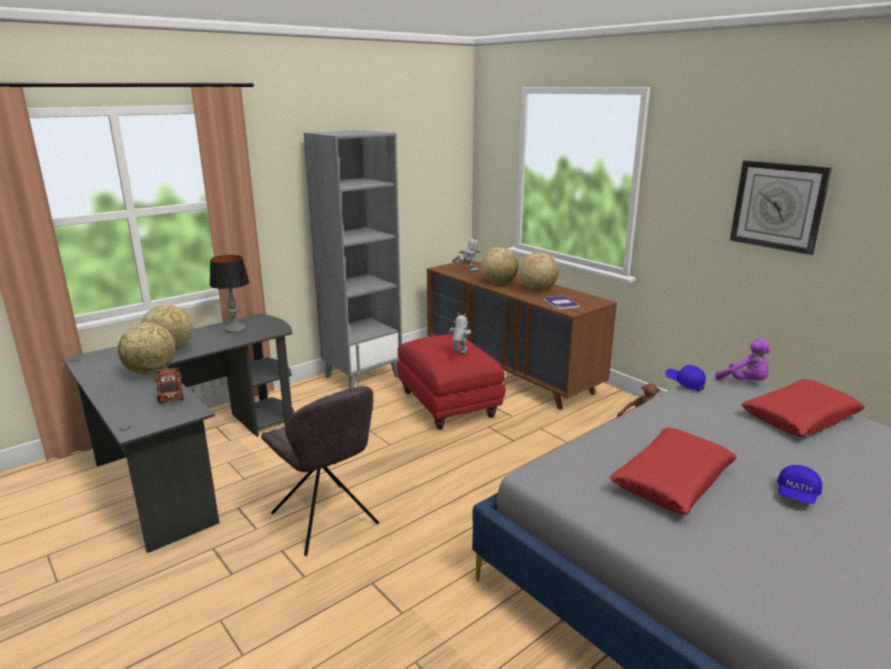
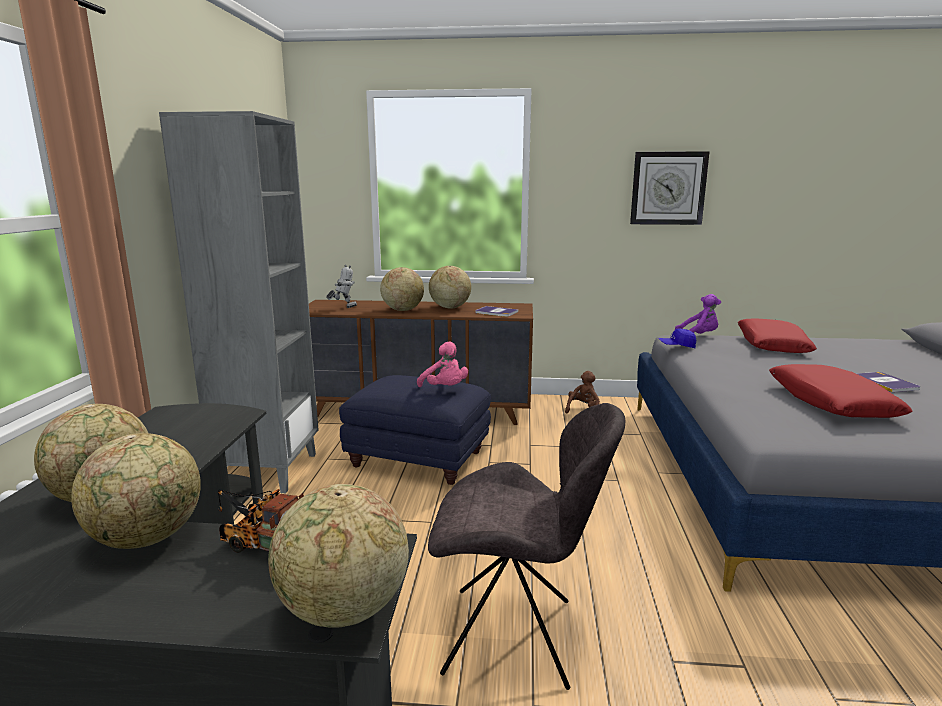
camera: 45 degrees left, 5 degrees down
(140, 424) = (343, 610): none -> globe
(235, 329) = (162, 434): table lamp -> none
(449, 405) = (419, 460): red ottoman -> blue ottoman
(459, 355) = (445, 389): toy robot -> pink plush toy
(797, 495) = (885, 383): blue cap -> book

